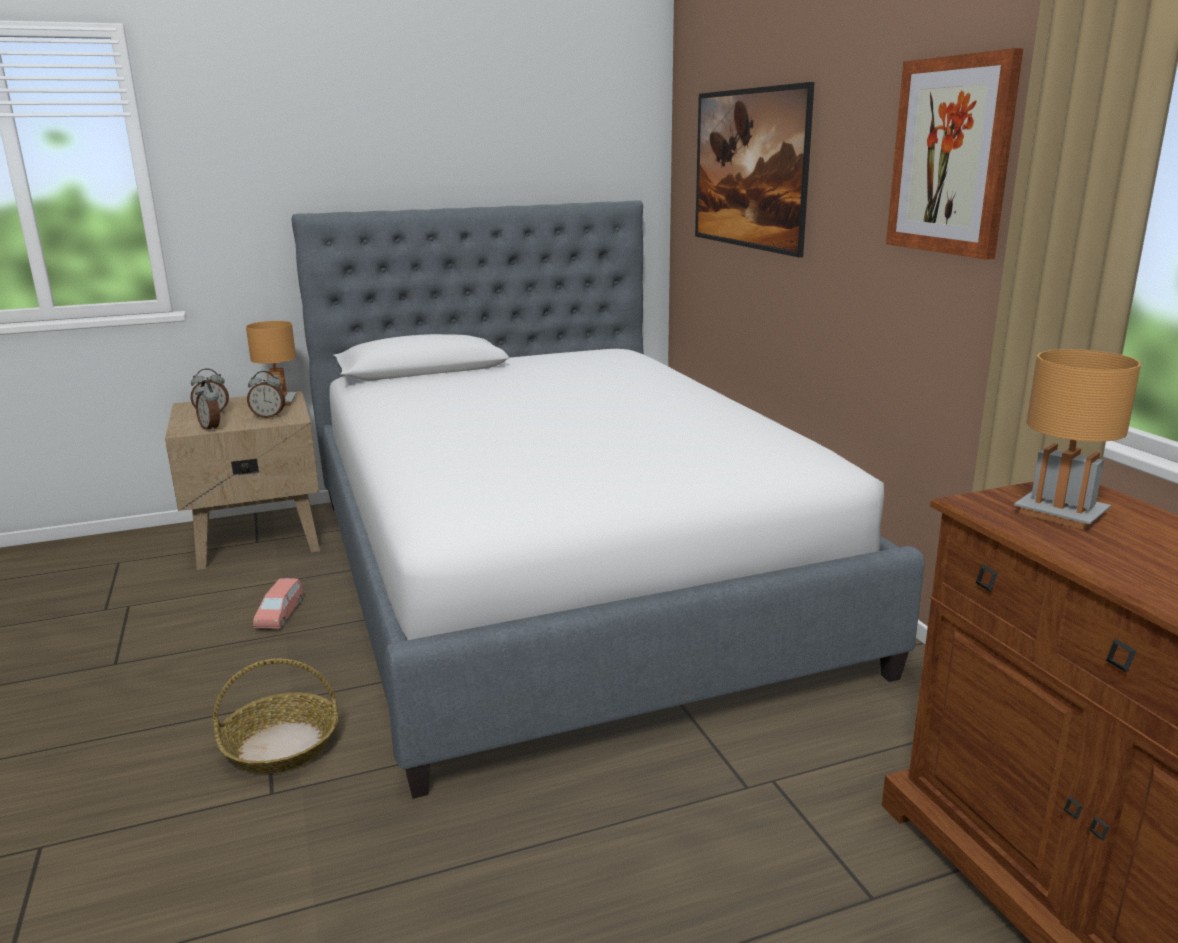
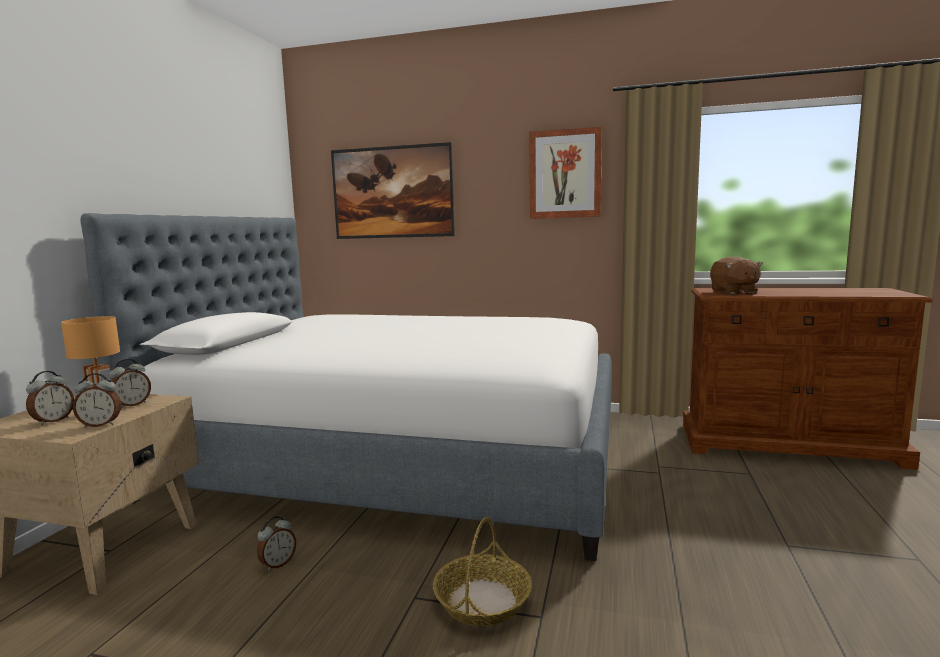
camera: 55 degrees left, 10 degrees down
(280, 615) = (277, 564): pink toy car -> alarm clock
(1061, 513) = (733, 291): brown table lamp -> brown plush toy

